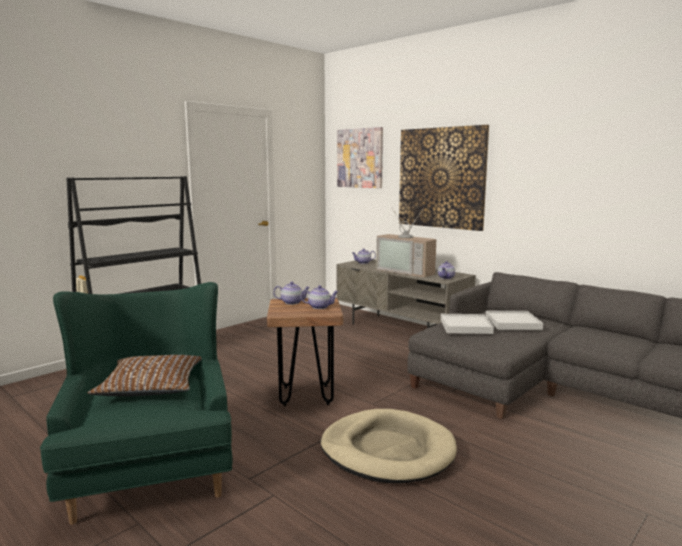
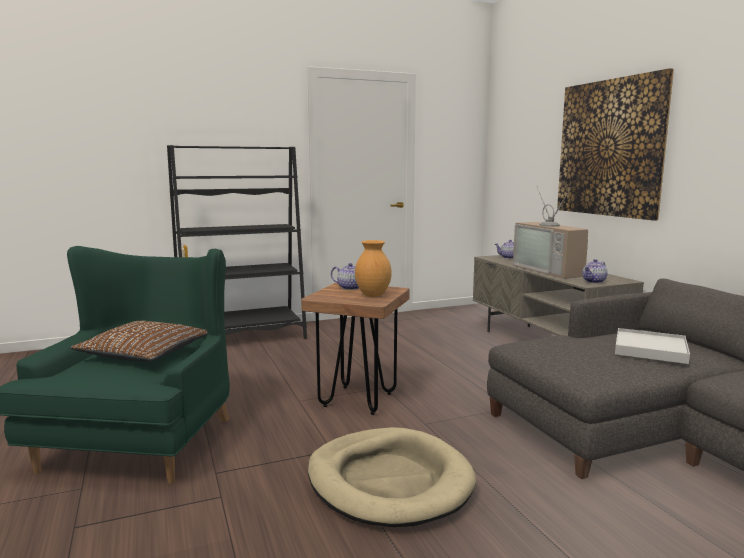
camera: 25 degrees right, 0 degrees up
(320, 307) = (372, 295): teapot -> brown vase
(360, 158) = (521, 128): picture -> none
(465, 326) = (572, 344): white tray -> none

